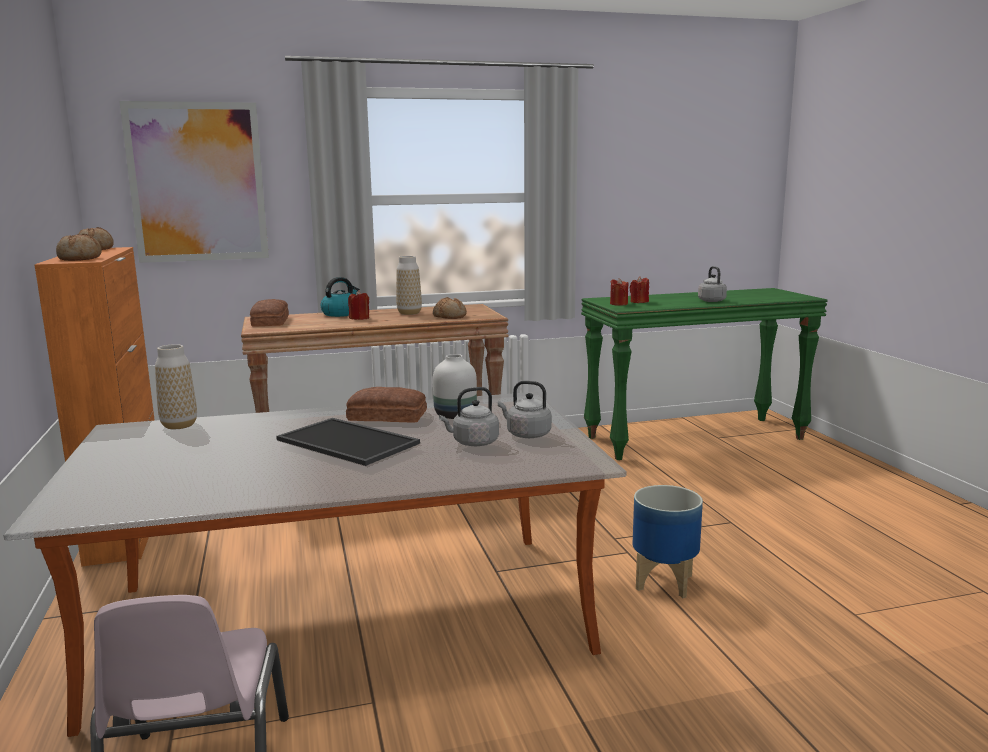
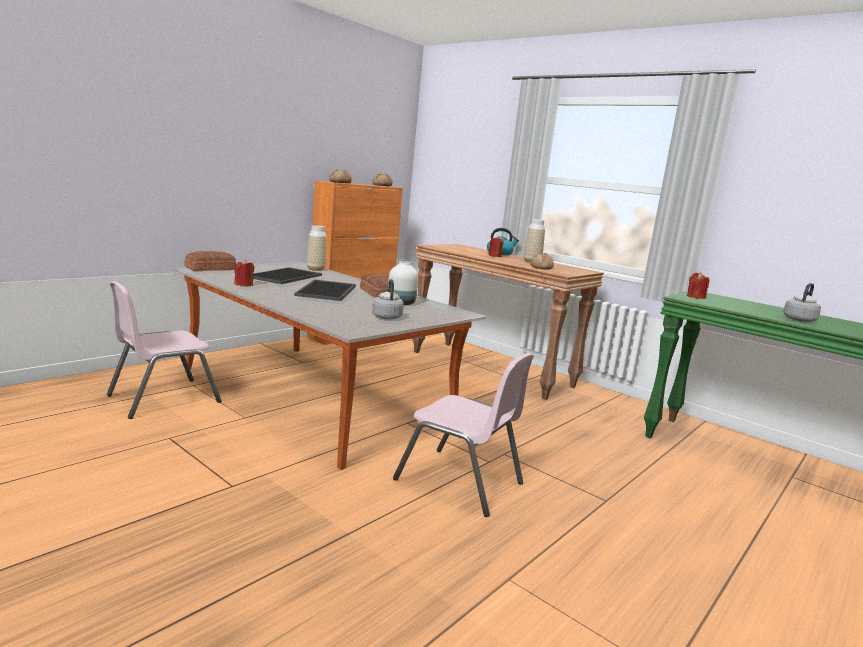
camera: 55 degrees right, 0 degrees up
(197, 182) = (462, 158): picture -> none
(215, 452) = (286, 276): none -> tray
(271, 321) = (454, 246): bread -> bread (211, 268)
(473, 443) = (355, 309): grey kettle -> none
(639, 302) = (722, 301): red candle -> red candle (244, 284)
(665, 582) = (460, 481): planter -> pink chair

